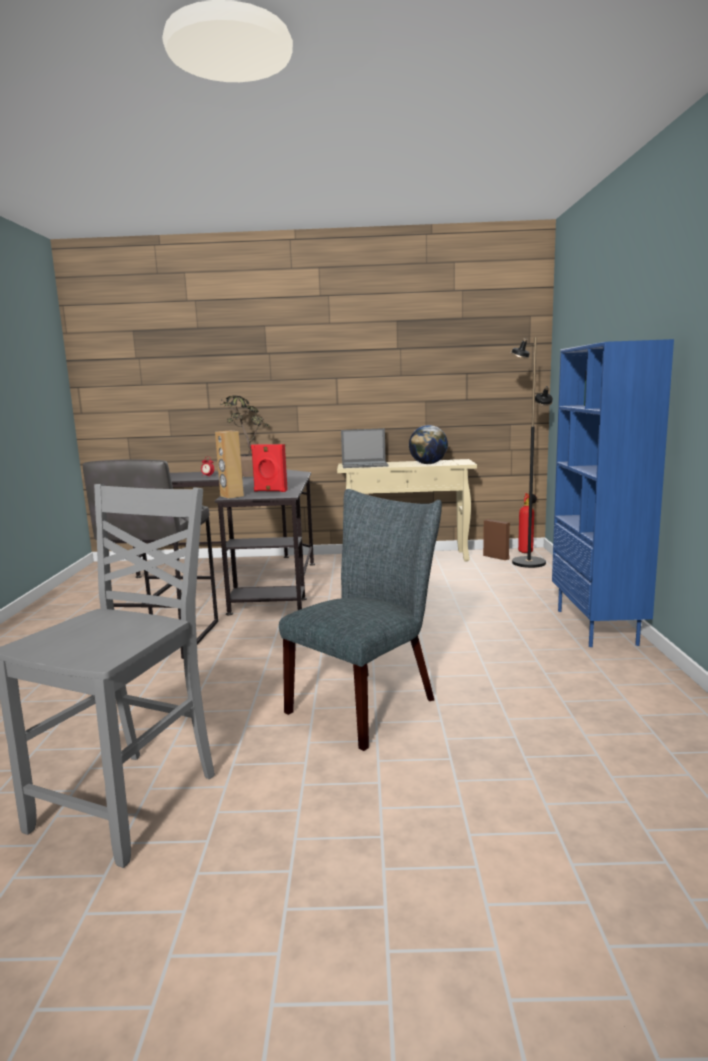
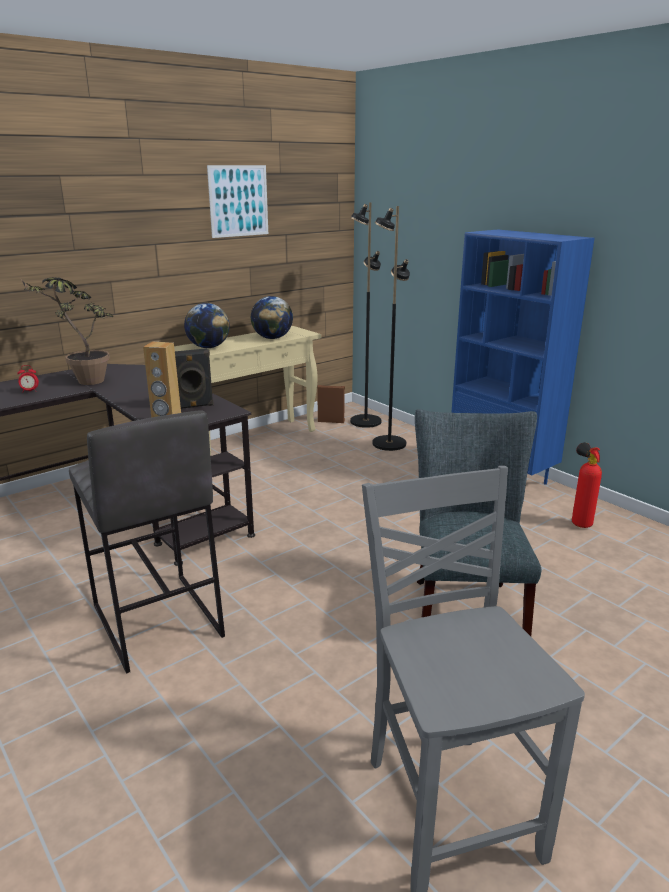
camera: 40 degrees left, 10 degrees up
(270, 491) = (192, 406): red speaker -> black speaker
(365, 465) = (208, 347): laptop -> globe
(416, 343) = (238, 201): none -> picture
(520, 581) = (388, 443): none -> black floor lamp
(526, 551) = (346, 409): fire extinguisher -> fire extinguisher (579, 522)

